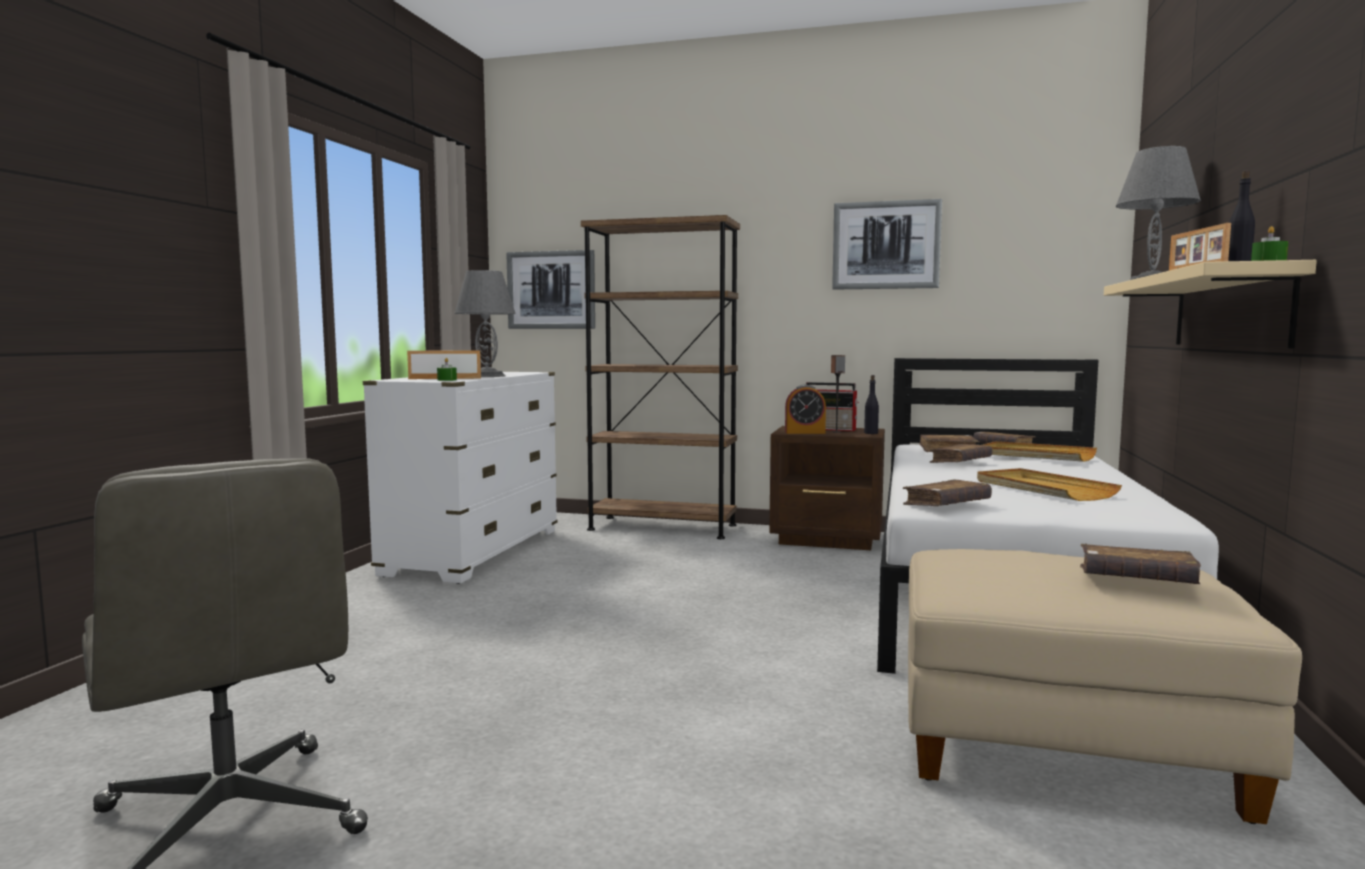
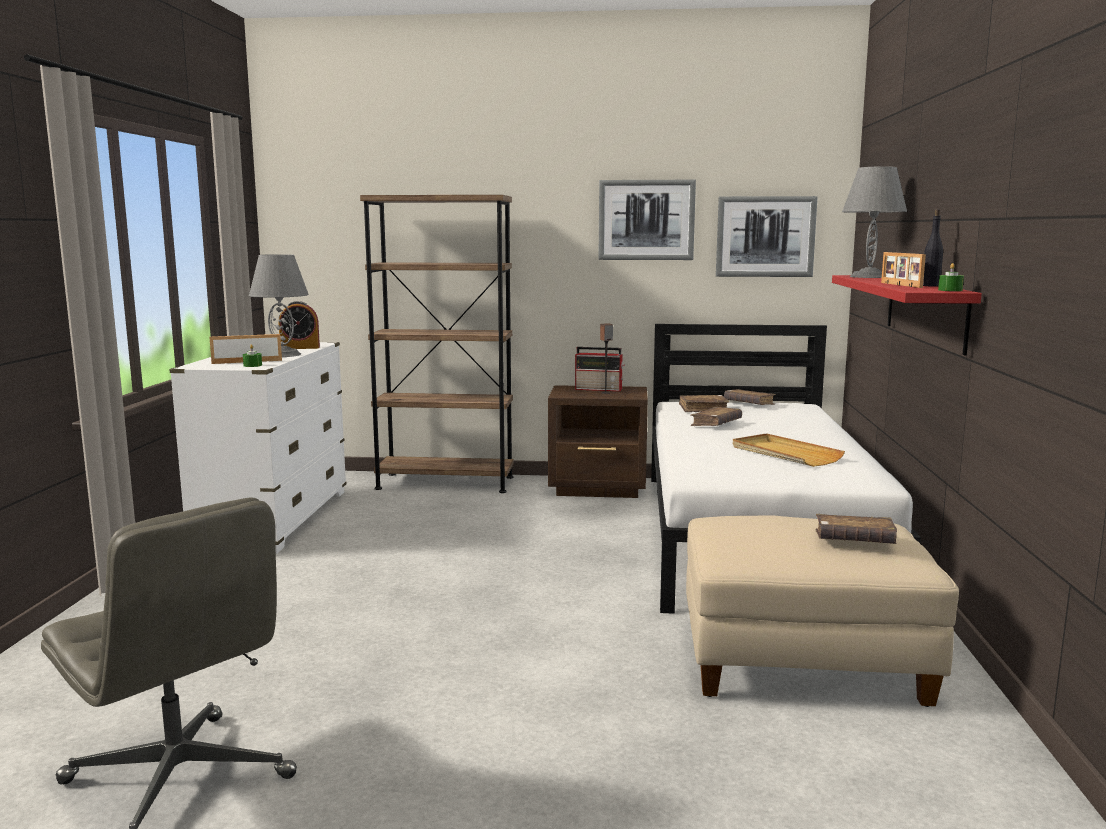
camera: 10 degrees left, 5 degrees up
(551, 290) = (325, 255): picture -> picture (765, 236)
(804, 432) = (578, 395): alarm clock -> alarm clock (300, 347)
(871, 433) = (636, 394): black bottle -> none
(946, 505) = (712, 475): brown book -> none
(1035, 455) = (776, 414): beige tray -> none
(1228, 310) = (925, 310): beige shelf -> red shelf

